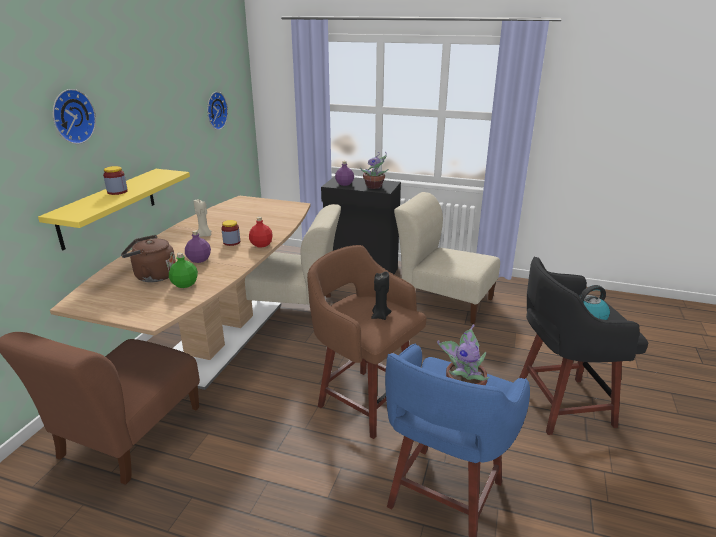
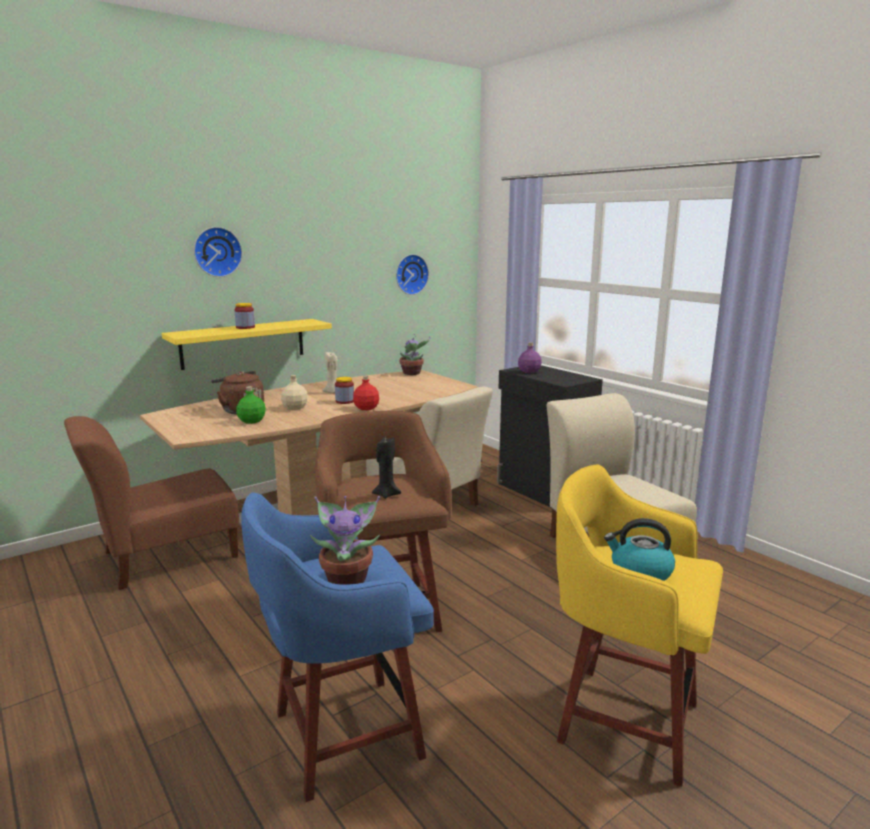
camera: 35 degrees right, 10 degrees down
(199, 260) = (295, 407): purple bottle -> beige bottle
(375, 187) = (559, 379): potted plant -> potted plant (412, 373)
(560, 405) = (622, 720): black stool -> yellow stool

